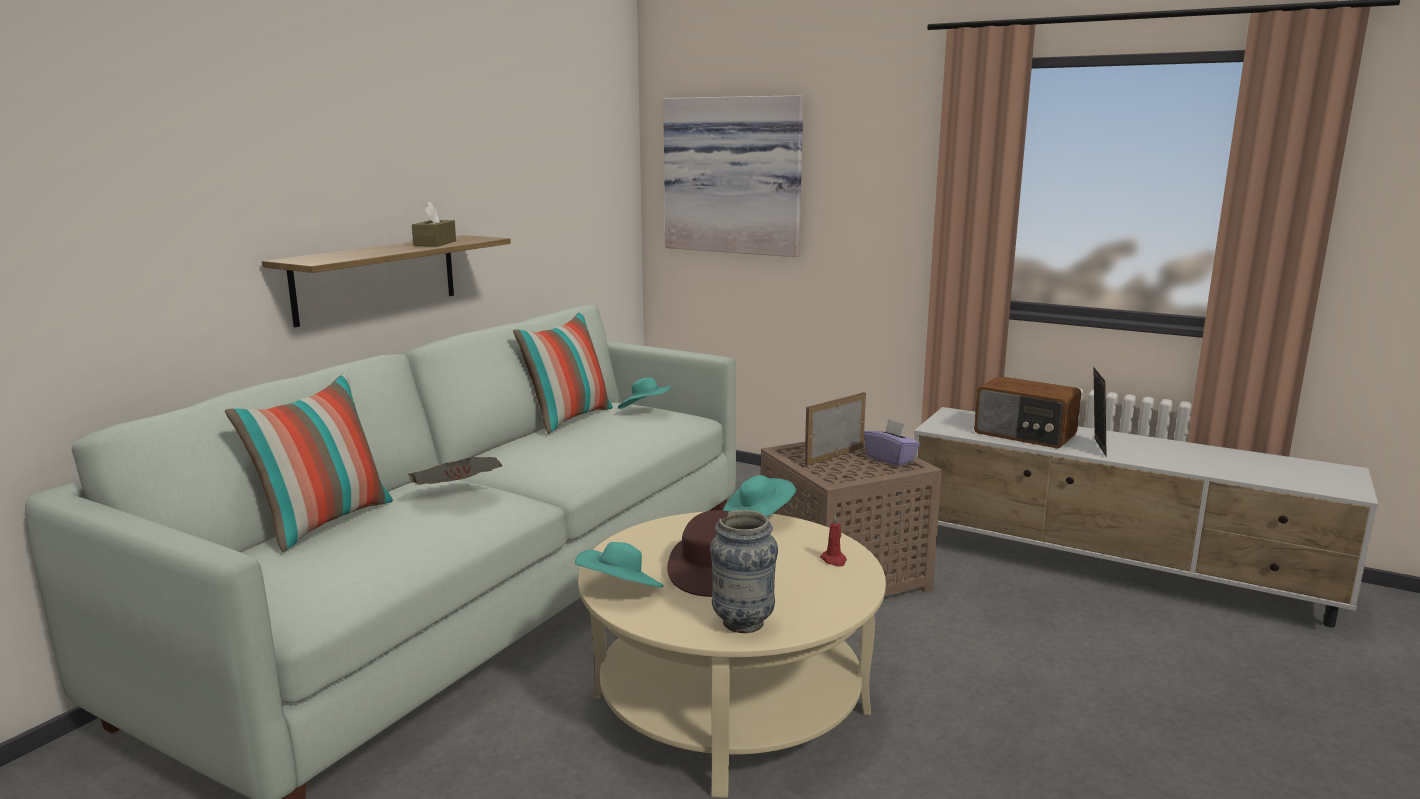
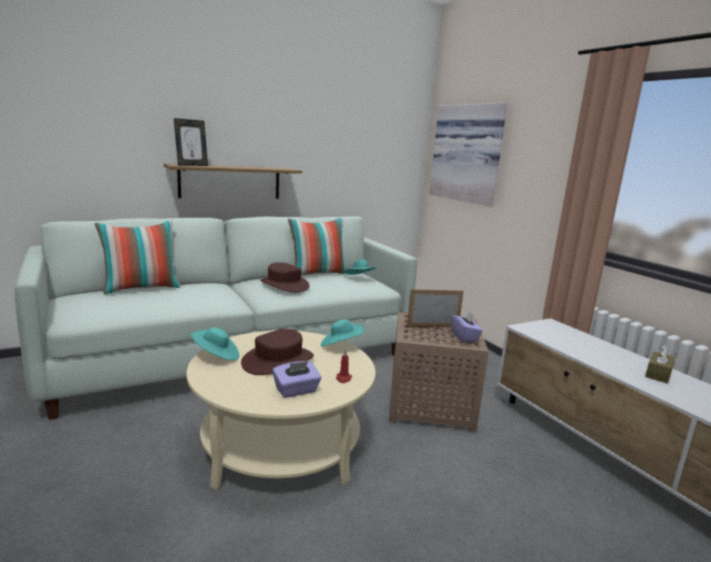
camera: 30 degrees right, 0 degrees up
(435, 243) = (258, 167): brown tissue box -> brown tissue box (658, 374)
(457, 495) = (207, 292): newspaper -> none
(558, 450) = (284, 285): none -> brown hat
(742, 623) = (241, 391): vase -> none
(807, 596) = (296, 391): none -> purple tissue box
(1024, 434) = (582, 347): radio -> none
(1095, 447) = (625, 369): picture frame -> picture frame (191, 165)

